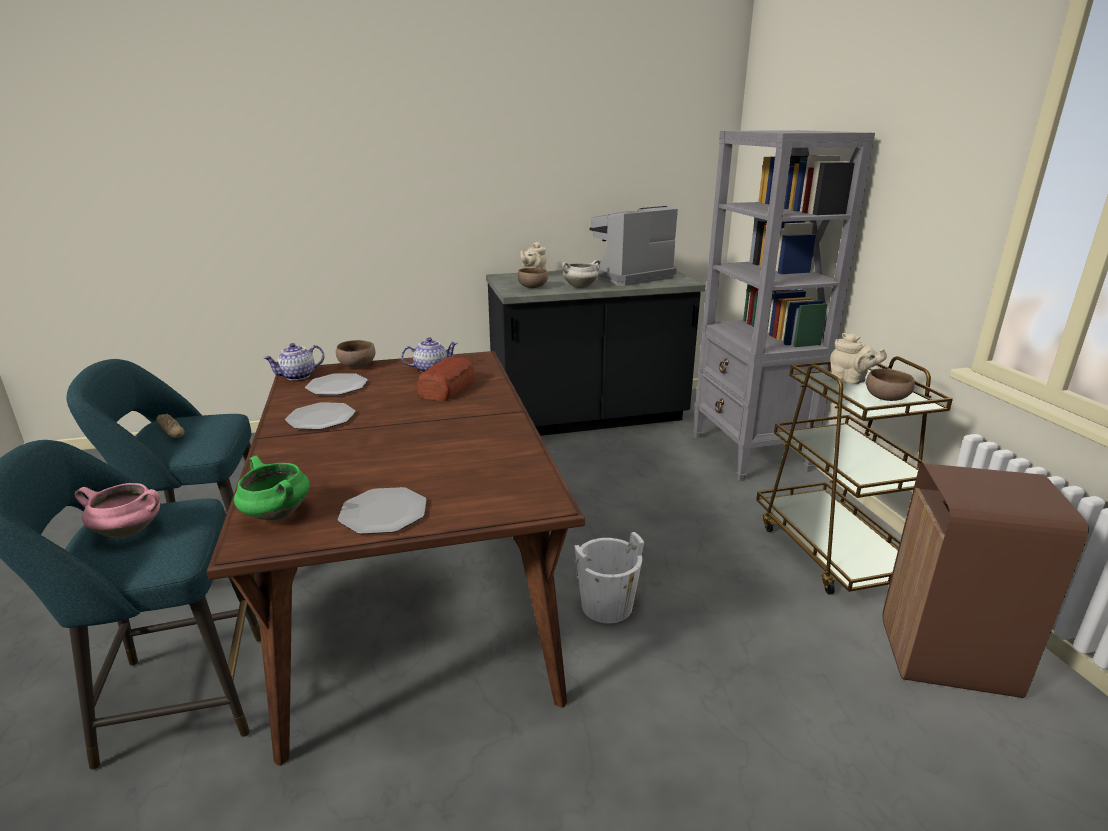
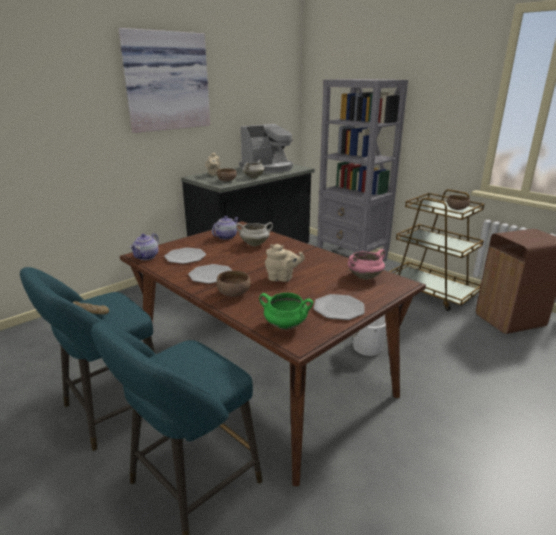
camera: 30 degrees left, 0 degrees up
(130, 531) = (177, 370): pink cooking pot -> pink cooking pot (365, 277)
(358, 366) = (175, 243): brown bowl -> brown bowl (234, 294)
(448, 388) = (255, 244): bread -> white cooking pot
(471, 131) = (166, 81): none -> picture
(628, 276) = (267, 168): coffee machine -> coffee machine turned 150 degrees counterclockwise
(850, 380) = (432, 204): beige teapot -> beige teapot (282, 278)

